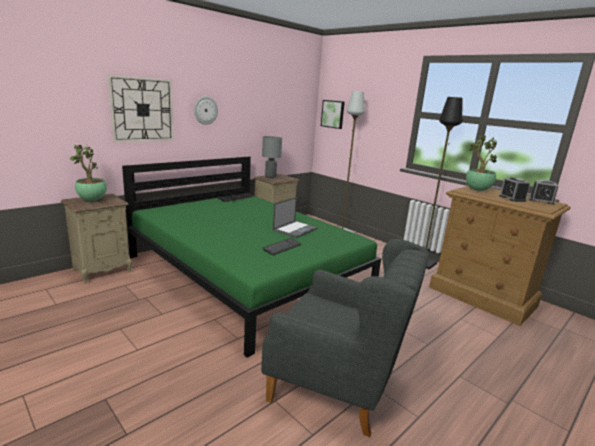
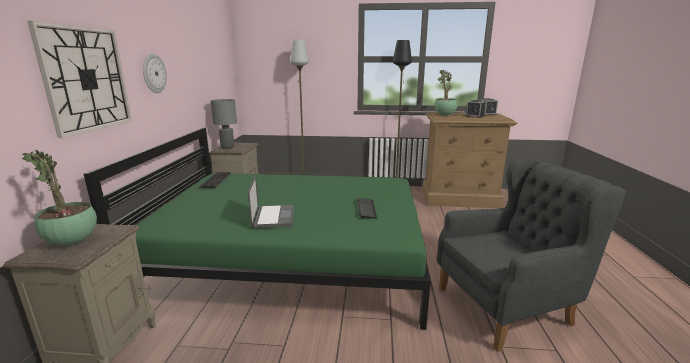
camera: 40 degrees left, 0 degrees up
(295, 229) = (337, 190): laptop -> laptop (273, 216)
(333, 114) = (261, 67): picture -> none

